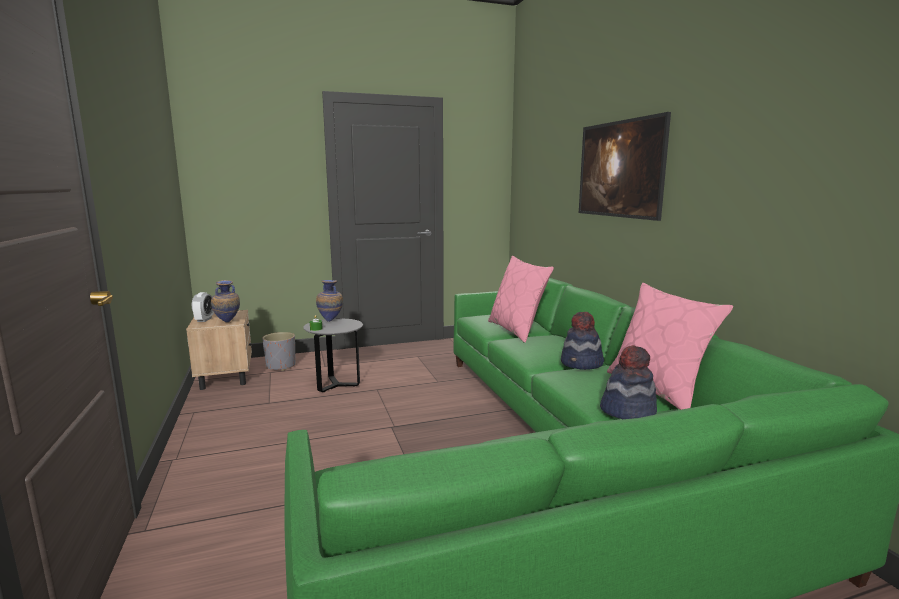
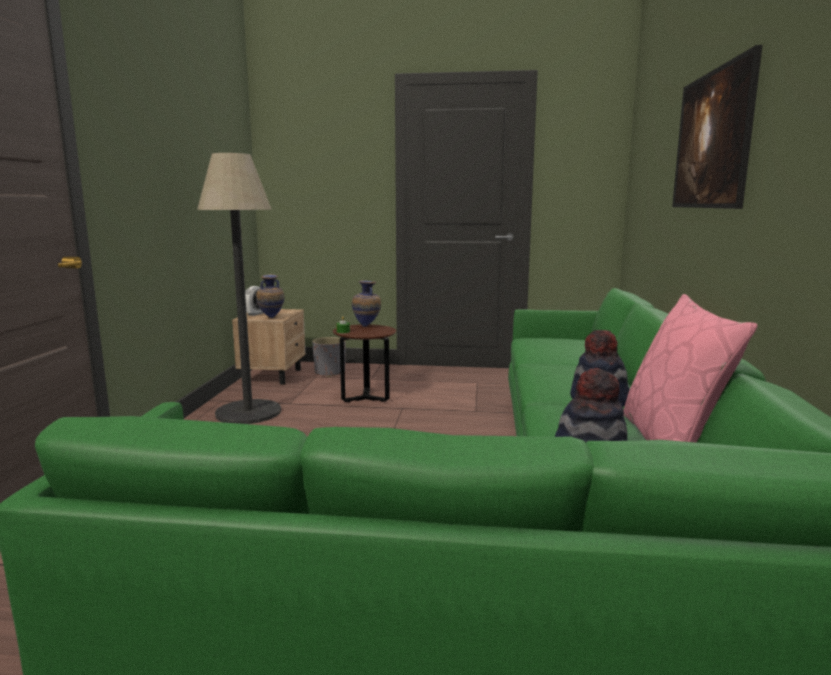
camera: 25 degrees right, 0 degrees up
(235, 419) = (248, 412): none -> floor lamp
(336, 385) = (366, 398): grey side table -> brown side table
(517, 330) = (565, 357): pink pillow -> none

